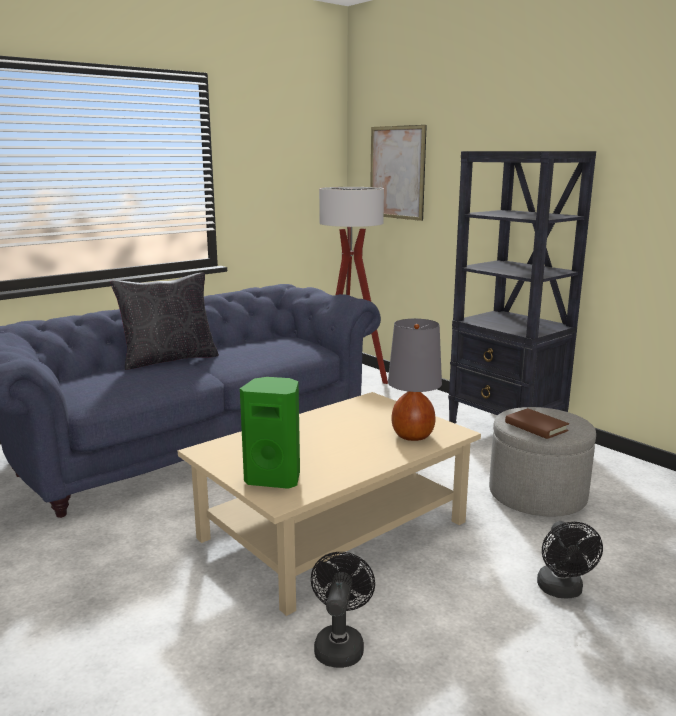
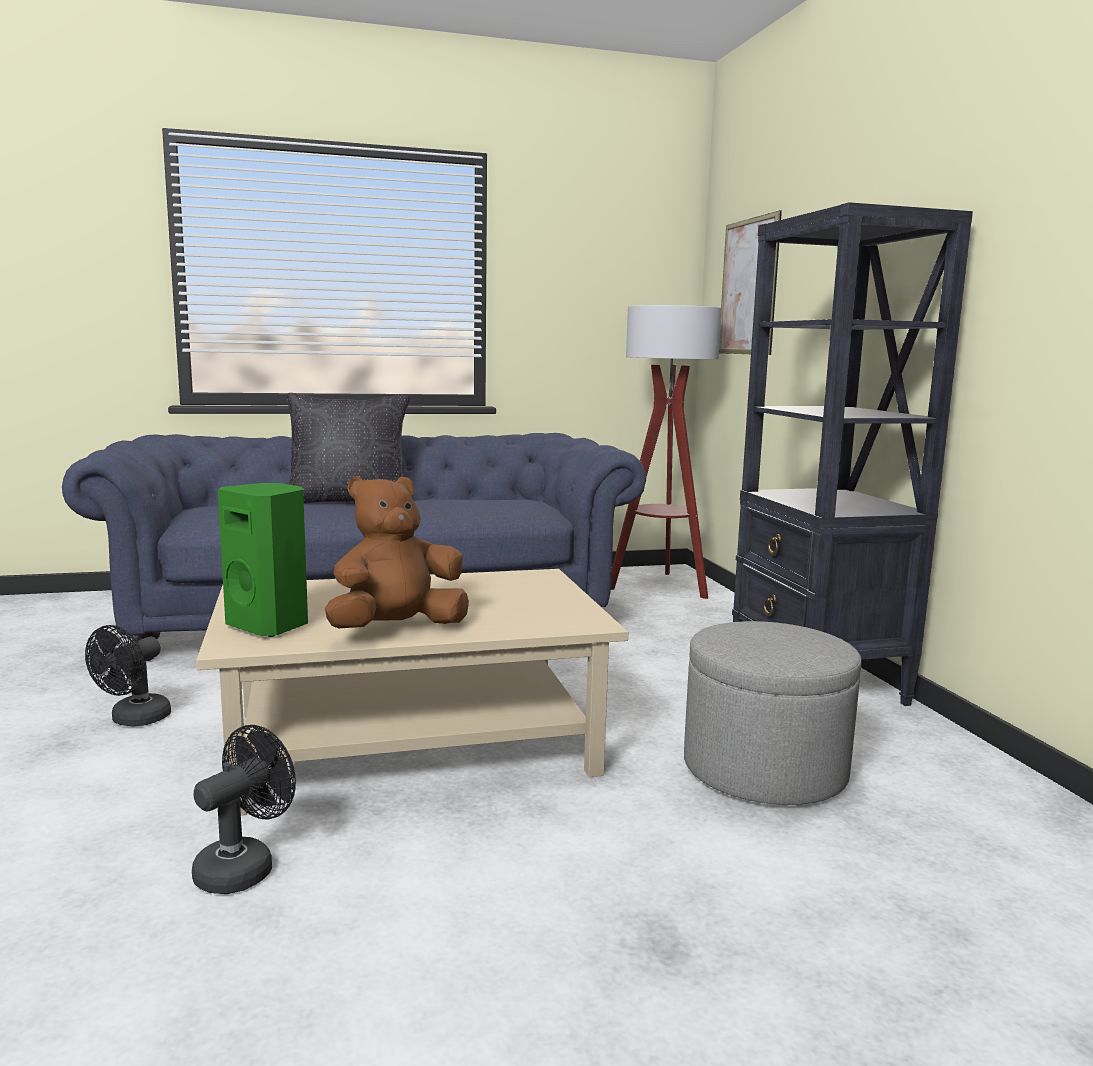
camera: 25 degrees right, 5 degrees down
(356, 462) = (397, 629): none -> brown plush toy
(413, 436) = (523, 617): grey table lamp -> none
(536, 427) = (746, 644): brown book -> none
(562, 591) = (638, 901): black fan -> black fan (134, 720)

